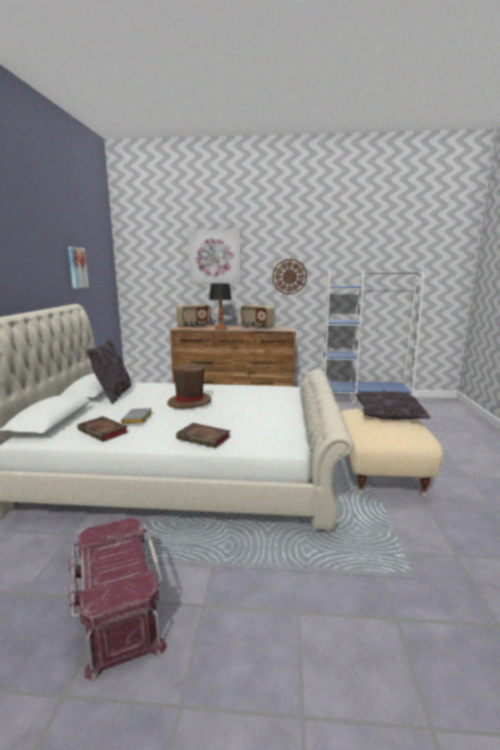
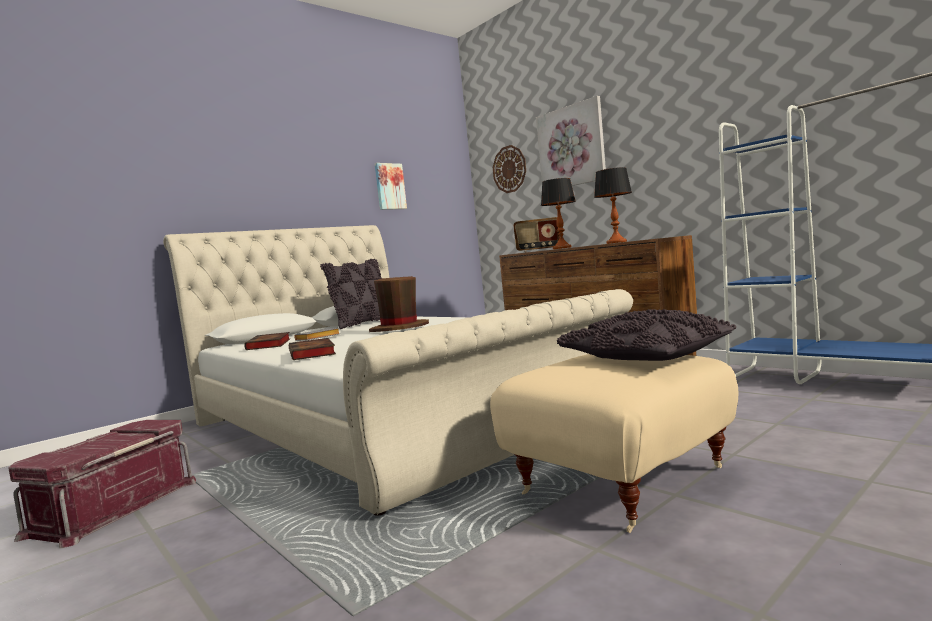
camera: 45 degrees right, 10 degrees down
(257, 328) = (617, 242): radio -> table lamp
(289, 276) = (678, 150): wall clock -> wall clock (509, 169)

